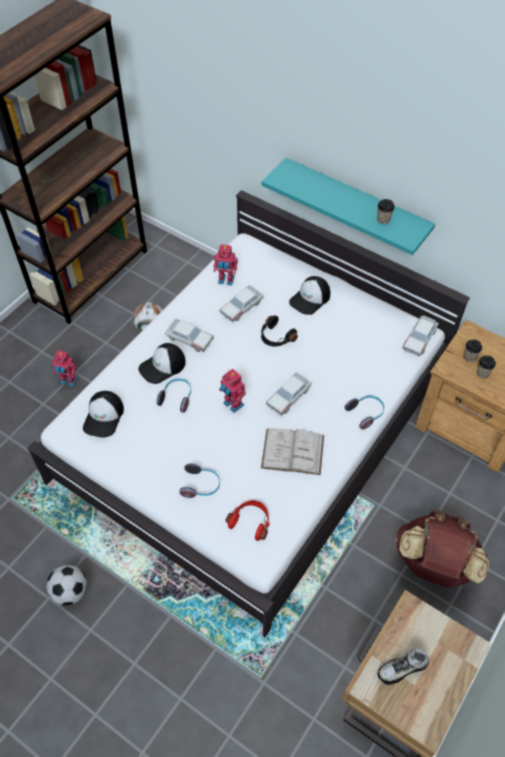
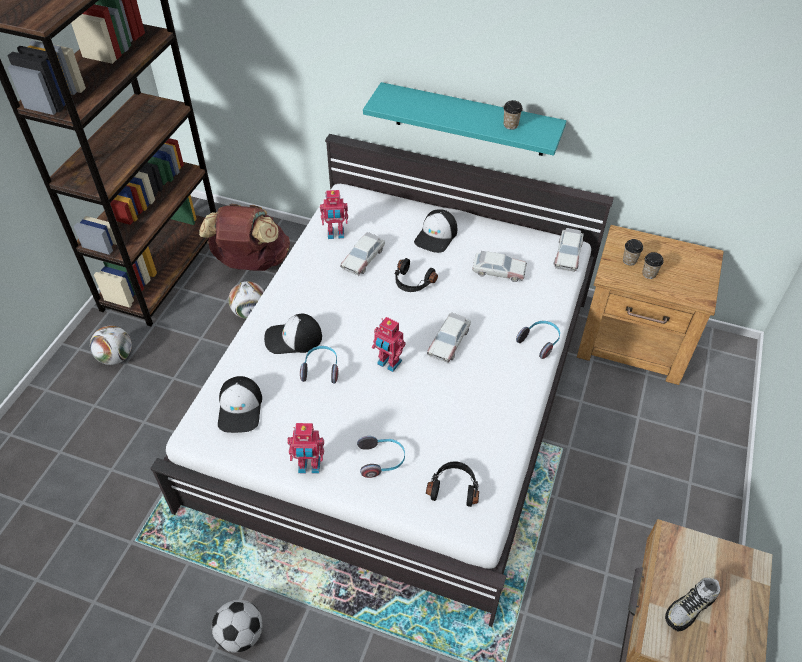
camera: 15 degrees left, 5 degrees down
(35, 344) = (116, 357): none -> football
(68, 381) = (168, 389): toy robot -> toy robot (309, 467)
(162, 366) = (293, 338): cap -> cap turned 45 degrees clockwise
(189, 339) = (314, 303): toy car -> toy car (498, 271)
(251, 521) = (454, 487): red headphones -> black headphones
(293, 451) = (474, 399): white book -> none
(434, 564) = (649, 497): brown backpack -> brown backpack (251, 263)

